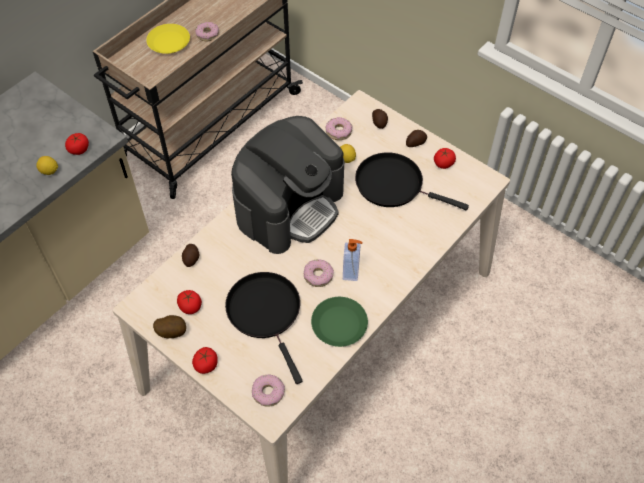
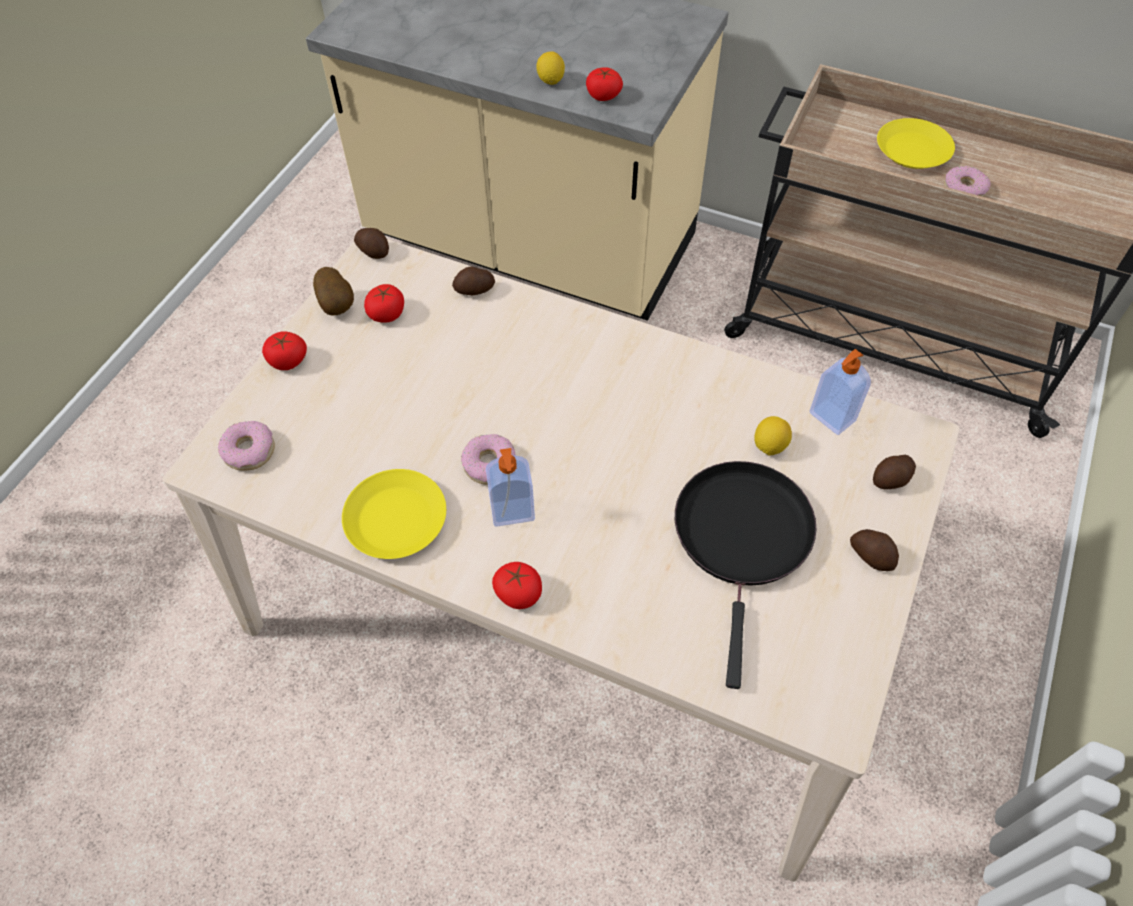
camera: 75 degrees right, 0 degrees up
(133, 305) = (374, 250): none -> potato
(266, 313) = (396, 410): black frying pan -> none
(290, 206) = (624, 387): coffee machine -> none
(338, 132) = (831, 418): donut -> soap dispenser
(338, 324) = (396, 518): green plate -> yellow plate
(443, 163) = (842, 620): tomato -> tomato (518, 592)

